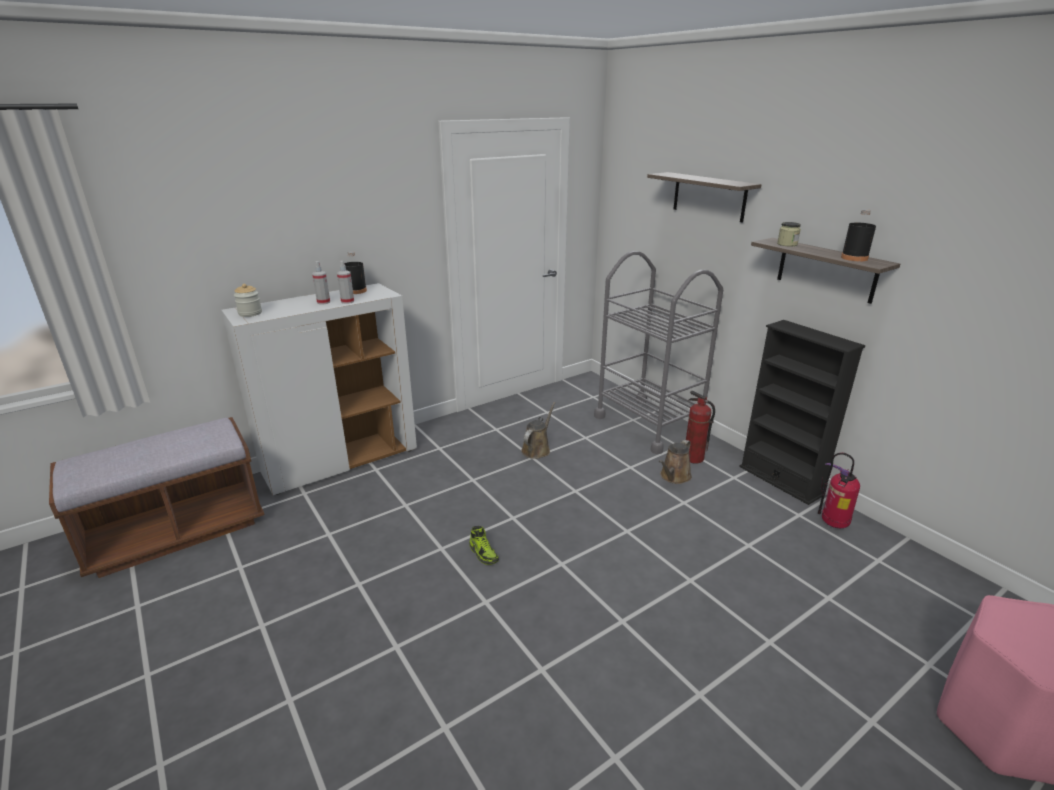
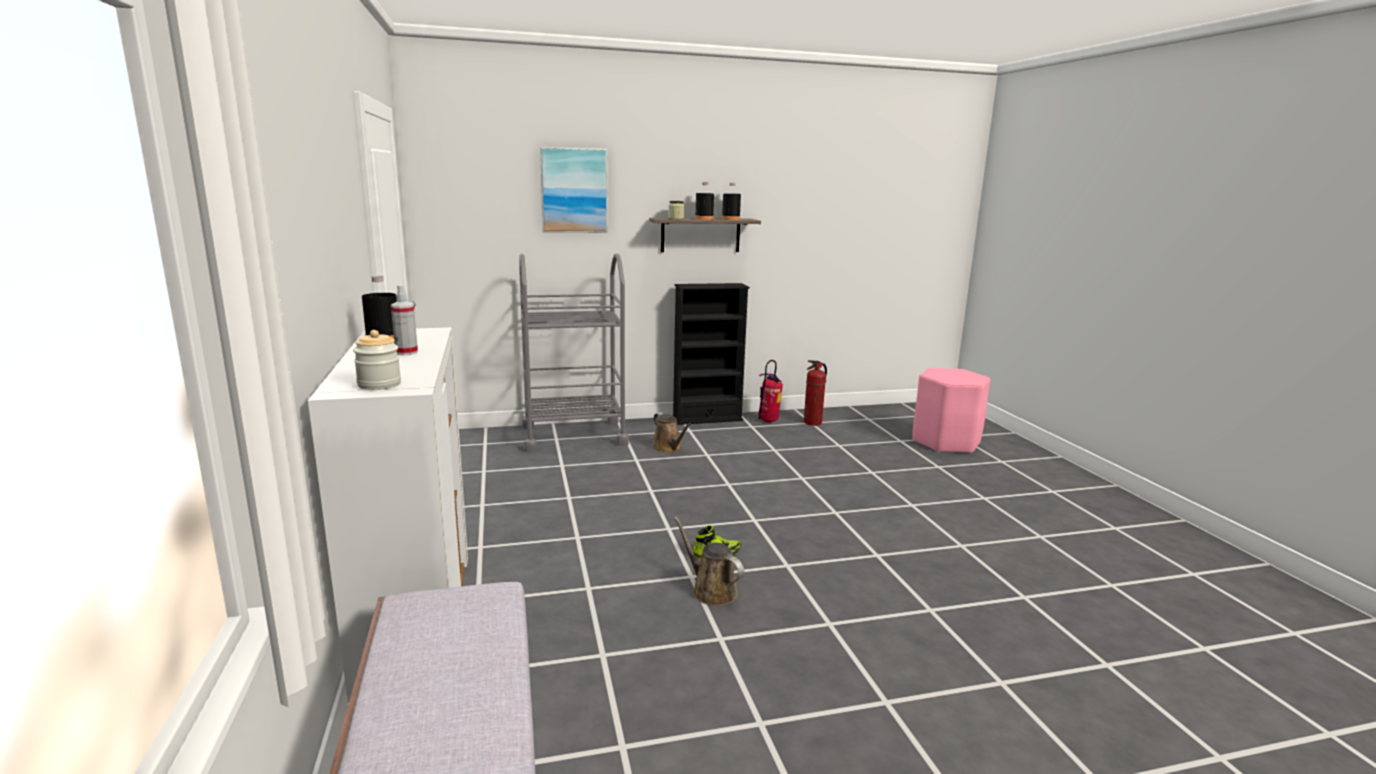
camera: 70 degrees left, 10 degrees down
(347, 301) = (429, 344): spray bottle -> none
(537, 449) = (555, 492): brown watering can -> brown watering can (711, 590)
(693, 458) = (648, 435): fire extinguisher -> fire extinguisher (812, 422)
(709, 196) = (574, 190): shelf -> picture
(817, 251) = (704, 219): none -> black bottle

